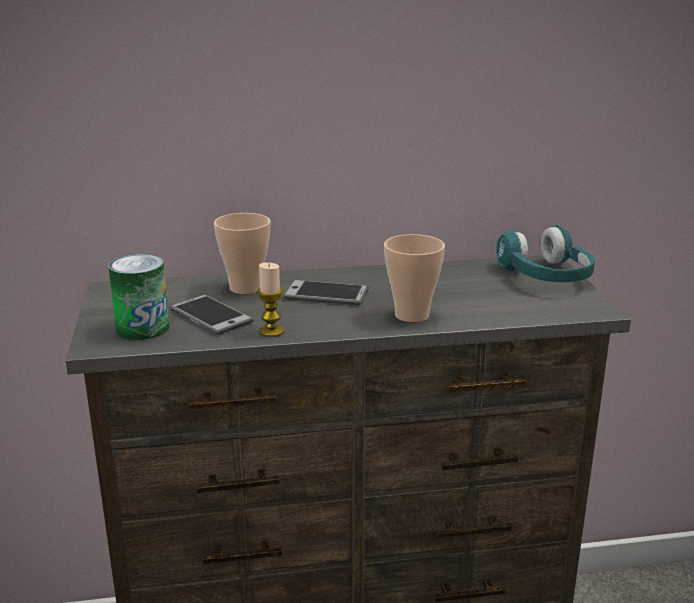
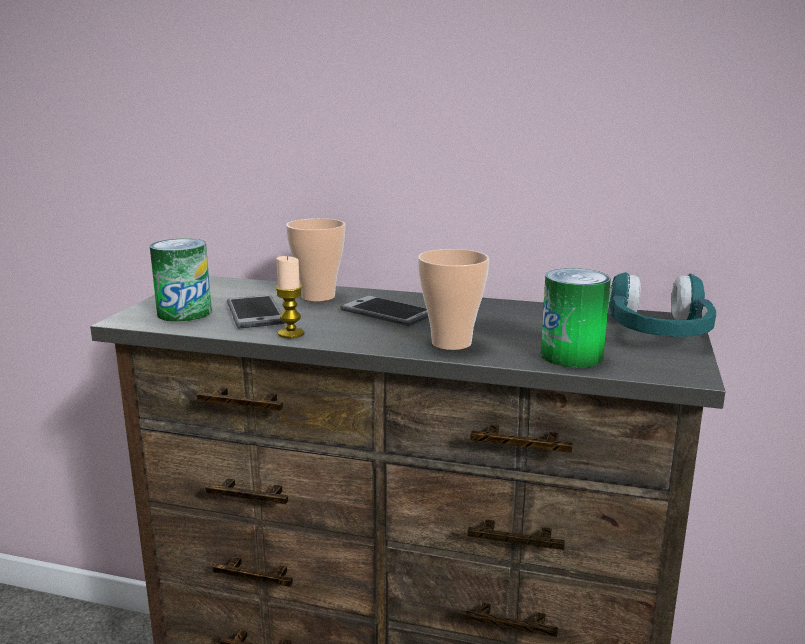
camera: 25 degrees right, 5 degrees down
(509, 309) = (571, 356): none -> can

